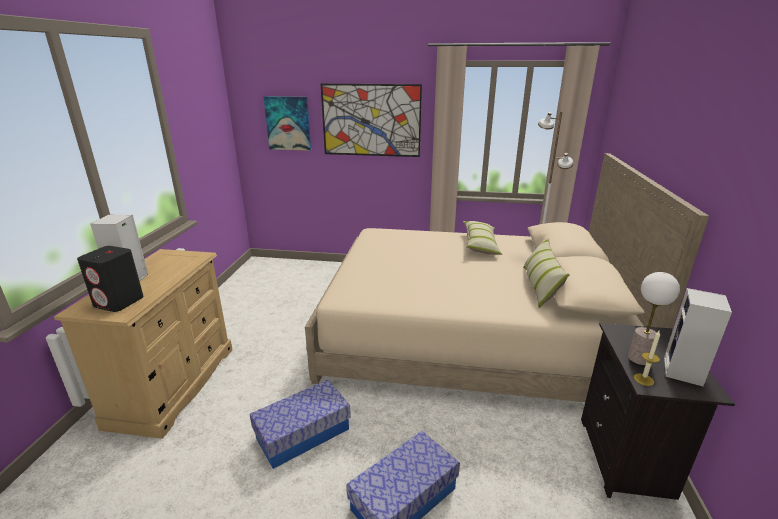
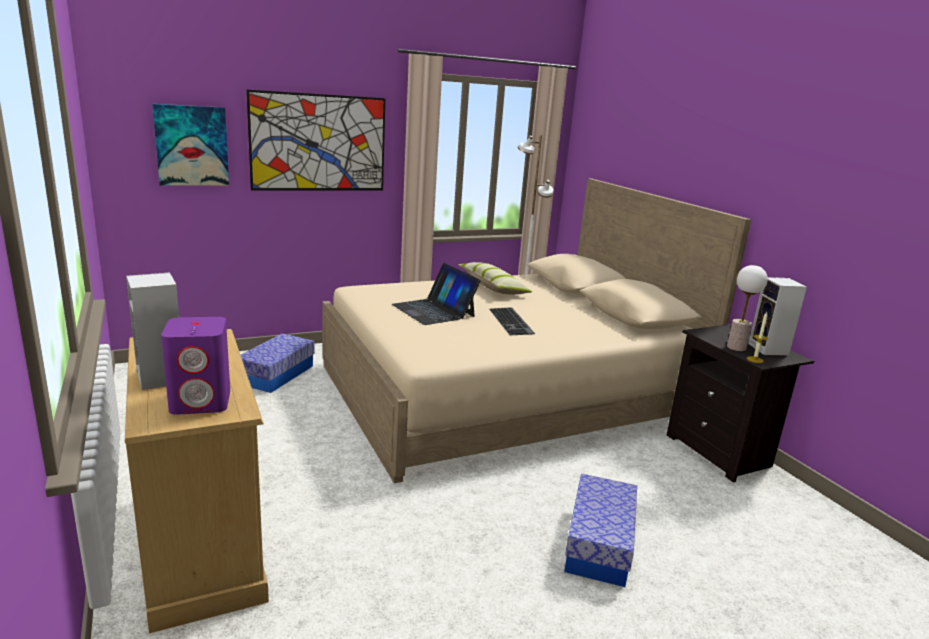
camera: 35 degrees left, 5 degrees down
(119, 302) = (201, 402): black speaker -> purple speaker
(303, 433) = (442, 531): storage box -> storage box (276, 374)
(404, 258) = (434, 310): none -> laptop
(453, 279) = (512, 321): none -> keyboard
(540, 286) = (594, 315): pillow -> none

